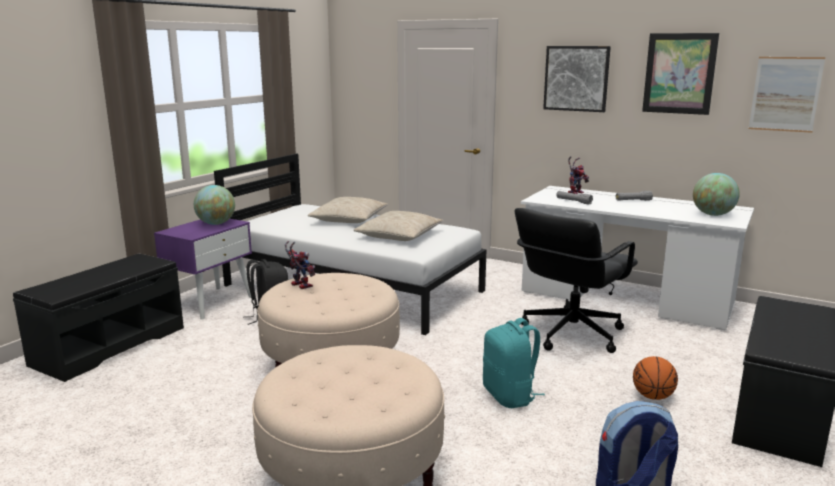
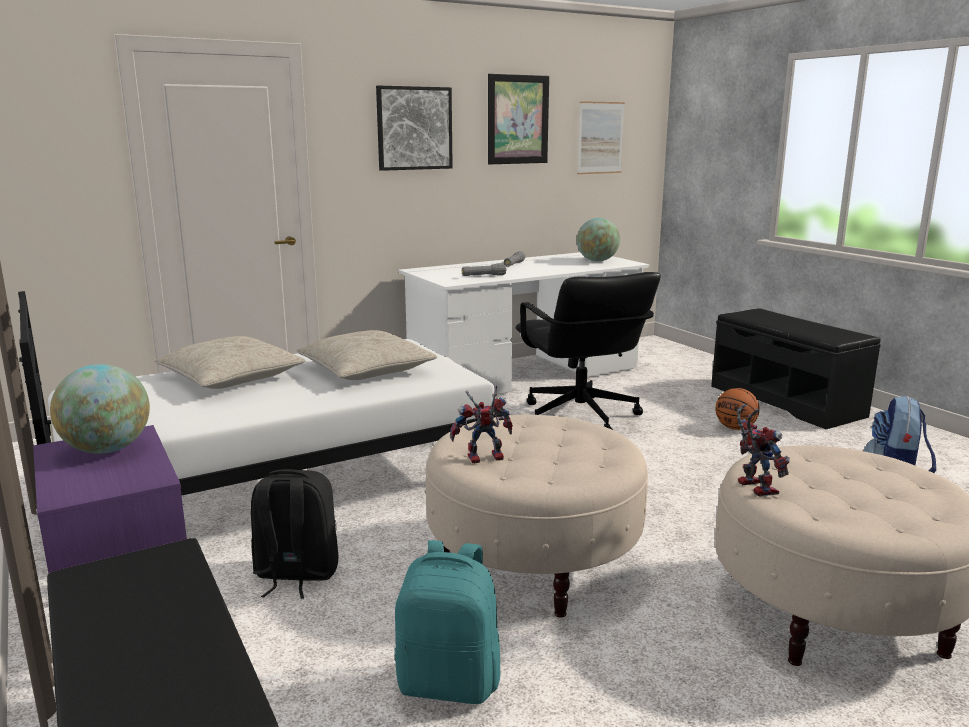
camera: 60 degrees left, 0 degrees up
(510, 396) = (696, 481): turquoise backpack -> turquoise backpack (449, 682)
(575, 192) = (448, 269): toy robot -> toy robot (752, 486)

